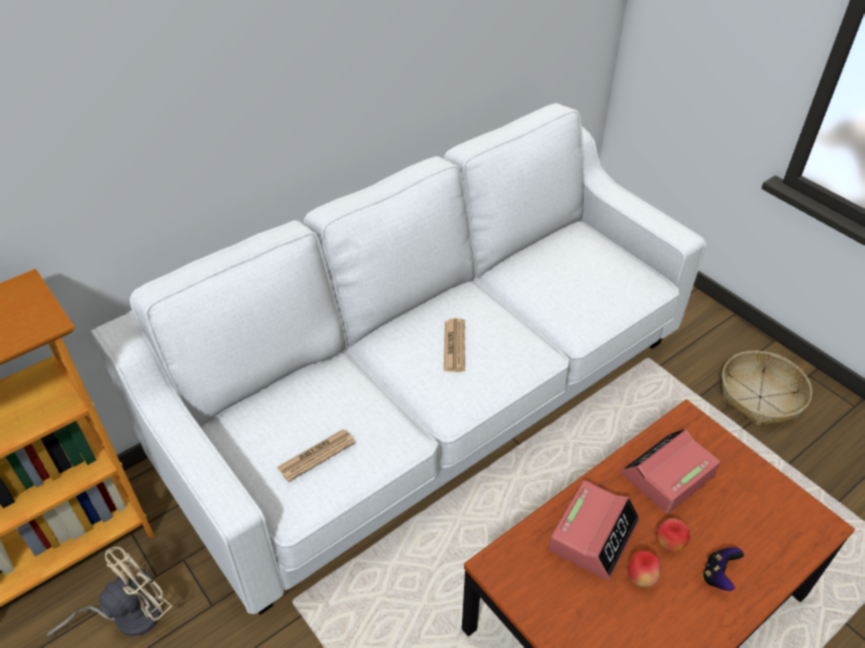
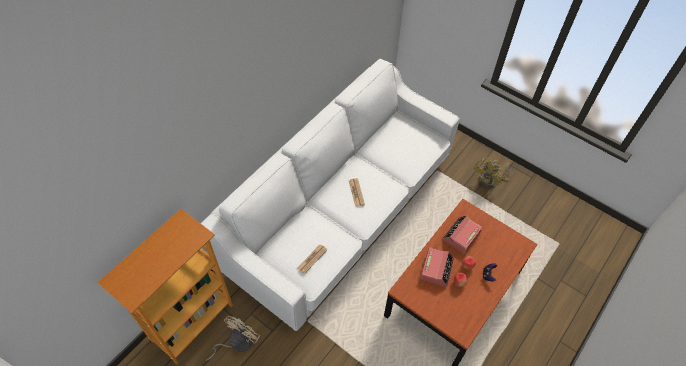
camera: 15 degrees left, 10 degrees up
(760, 397) = (490, 181): basket -> yellow fan

